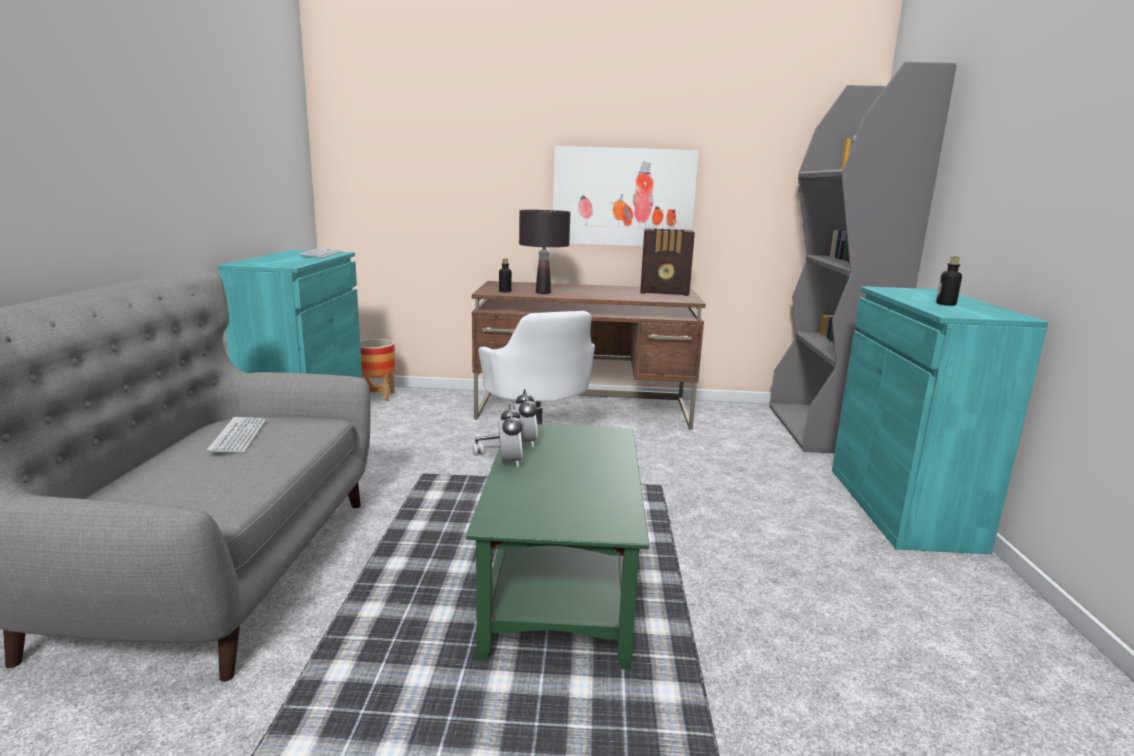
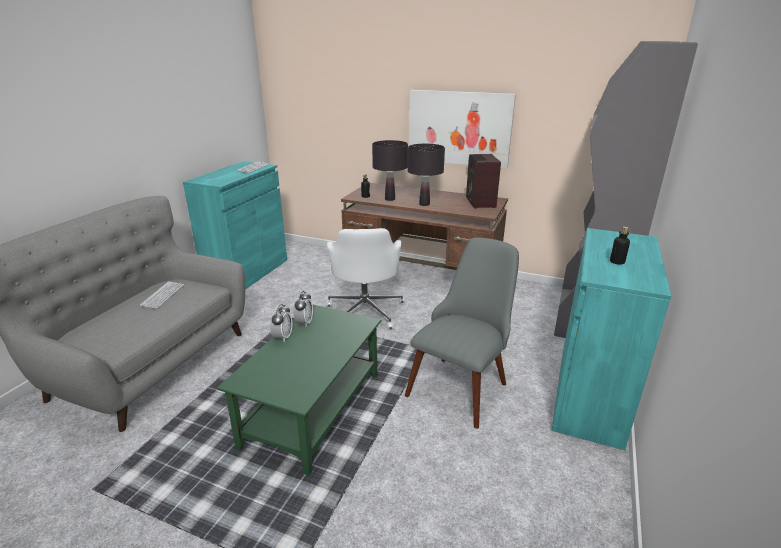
camera: 20 degrees right, 10 degrees up
(377, 396) = (300, 252): planter -> none
(597, 295) = (424, 204): none -> black table lamp
(665, 292) = (480, 203): radio -> radio turned 60 degrees clockwise
(742, 515) = (463, 382): none -> grey chair

